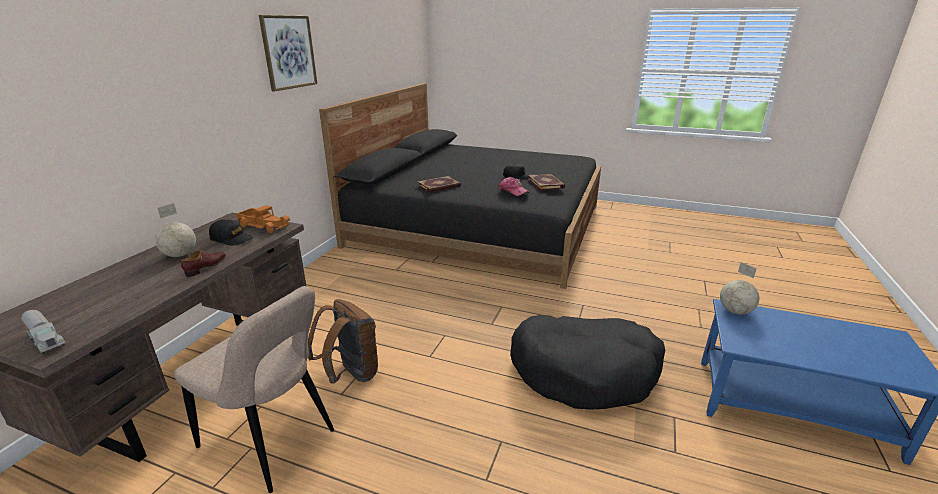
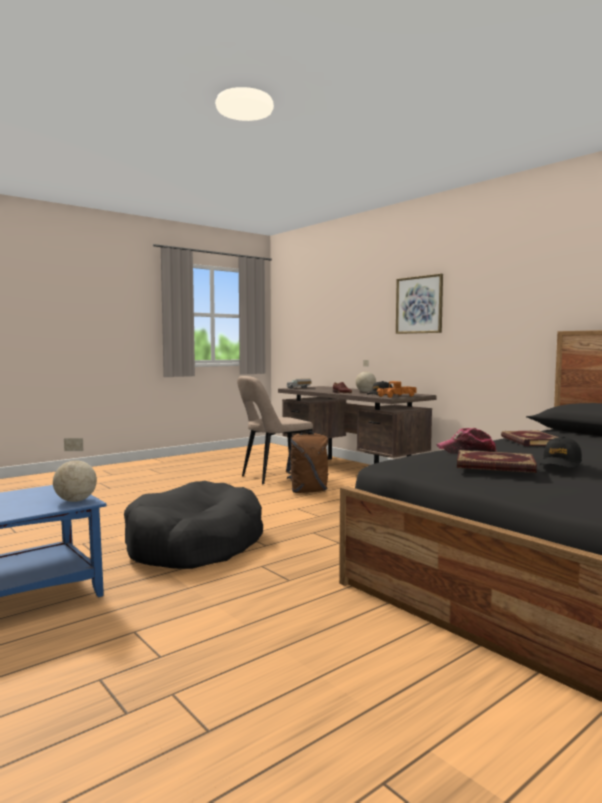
camera: 120 degrees right, 20 degrees down
(288, 52) = (537, 271): picture -> picture (419, 305)

